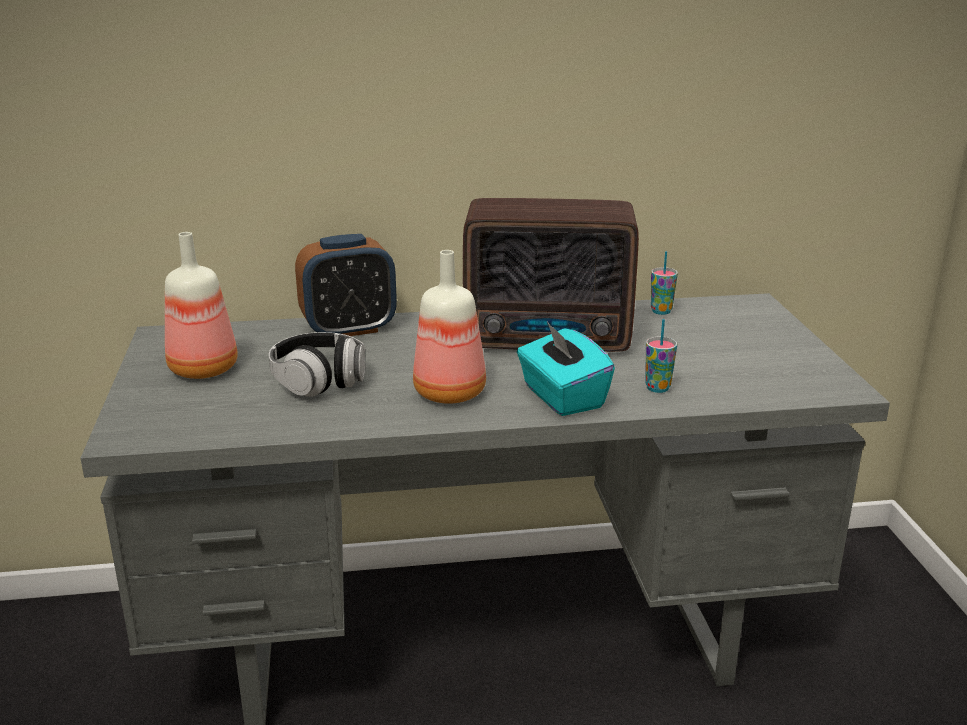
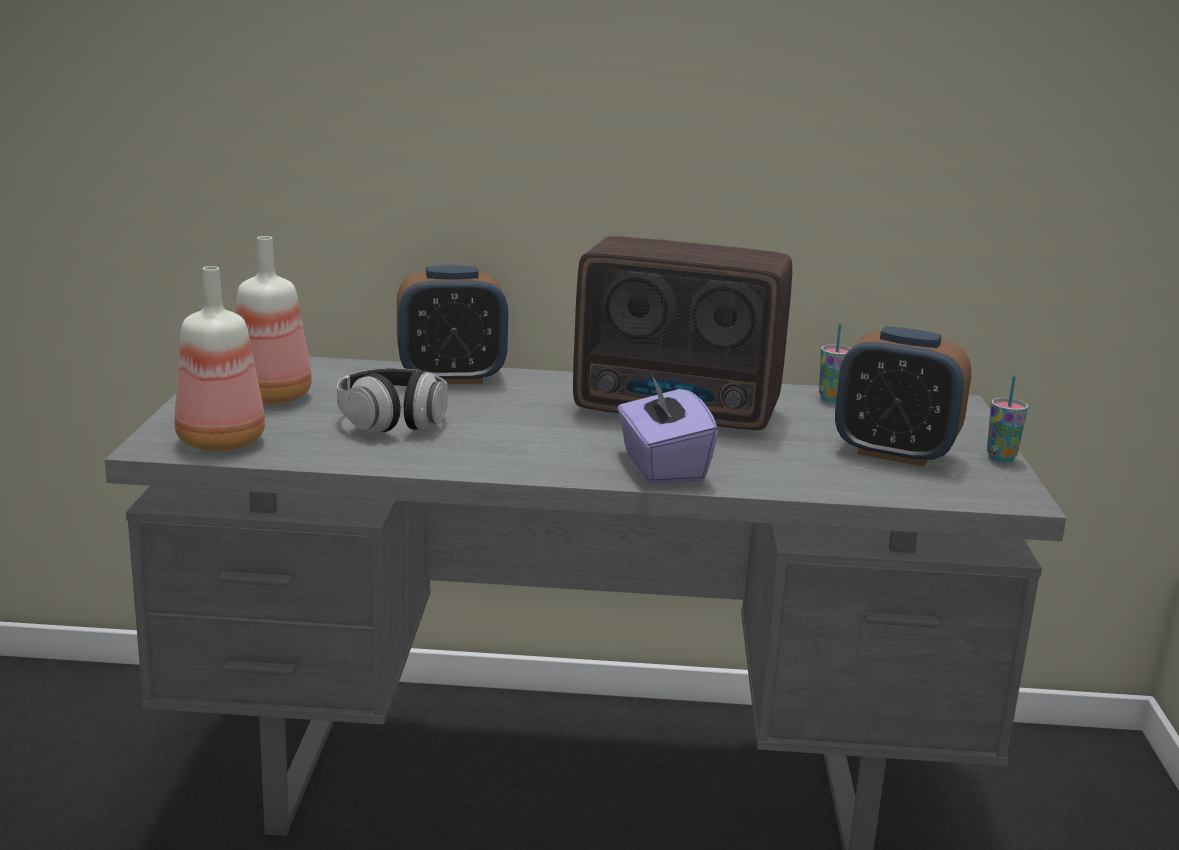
camera: 10 degrees right, 5 degrees down
(449, 392) = (534, 447): bottle -> bottle (222, 441)
(562, 397) = (662, 466): turquoise tissue box -> purple tissue box
(657, 388) = (782, 471): cup -> cup (1001, 458)
(734, 358) = (894, 453): none -> alarm clock

